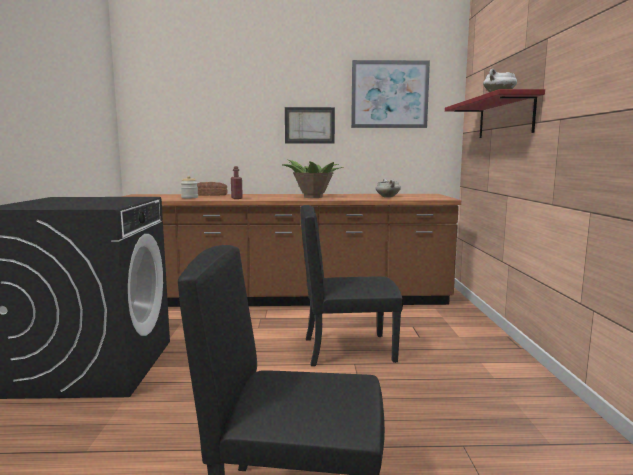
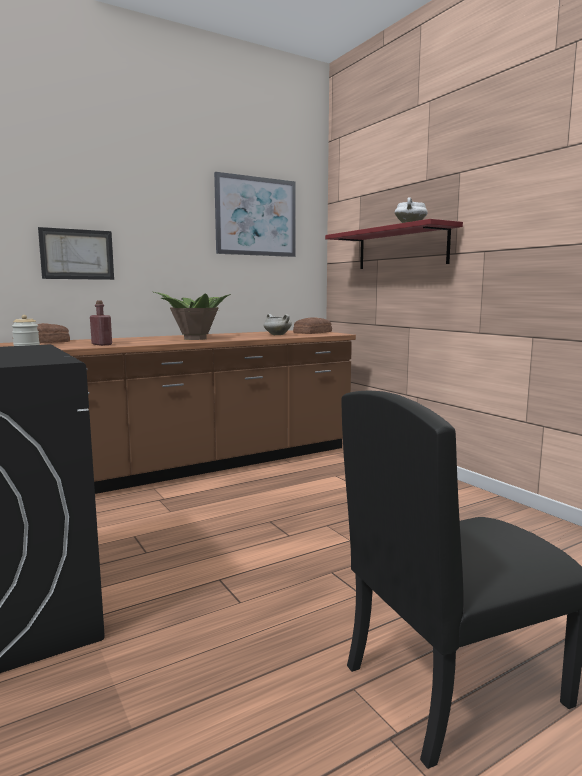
camera: 30 degrees left, 0 degrees up
(309, 125) = (167, 249): picture -> picture (77, 254)
(348, 349) = (303, 512): black chair -> none
(426, 196) = (311, 332): none -> bread

